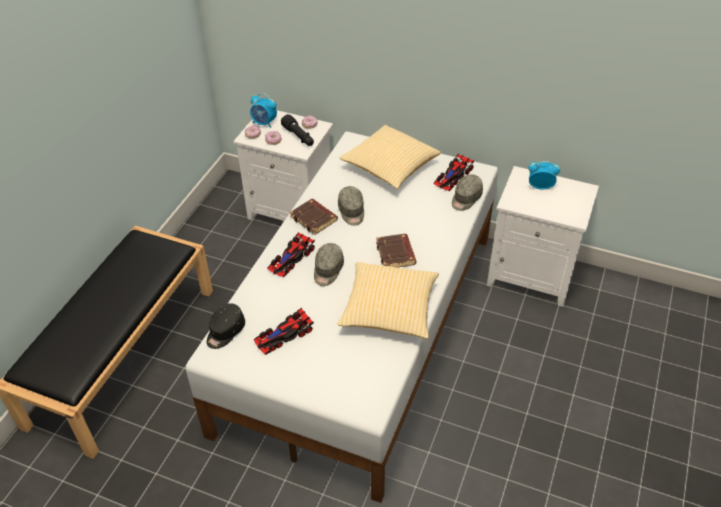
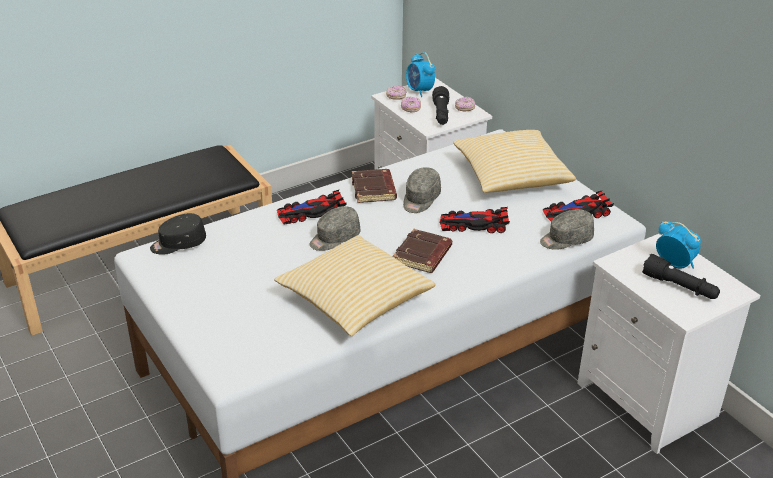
camera: 35 degrees right, 10 degrees down
(284, 335) = (227, 272): toy car -> toy car (474, 224)
(557, 201) = (680, 287): none -> black flashlight

